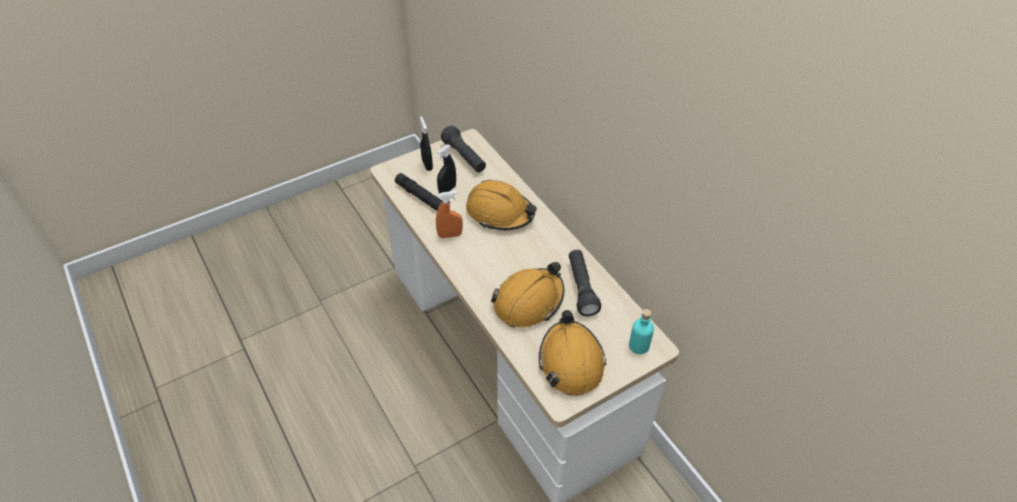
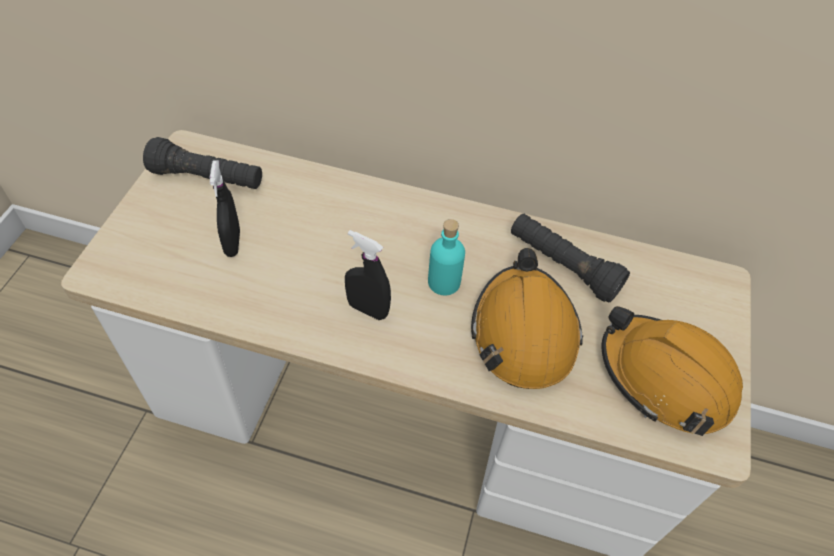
camera: 45 degrees left, 5 degrees up
(421, 197) = (202, 280): black flashlight -> none
(427, 164) = (158, 222): black spray bottle -> black spray bottle (367, 309)
(450, 235) = (310, 310): orange spray bottle -> none
(500, 213) = (347, 230): orange hard hat -> none
(639, 345) = (704, 294): turquoise bottle -> turquoise bottle (443, 282)

